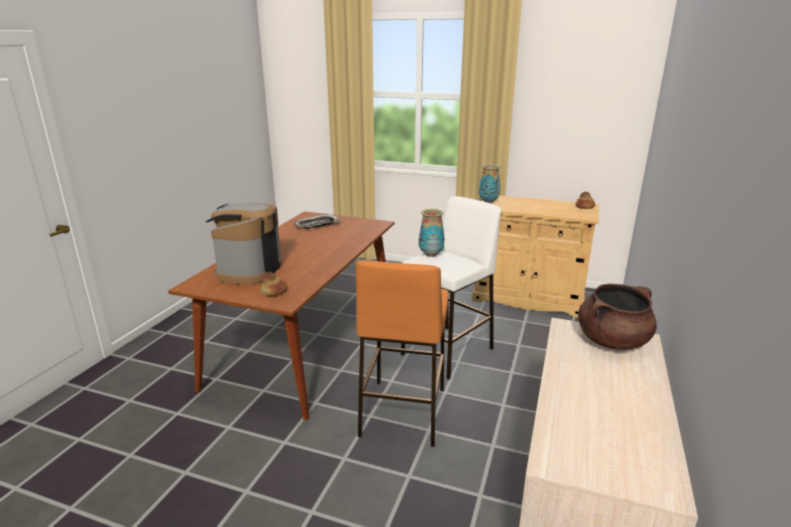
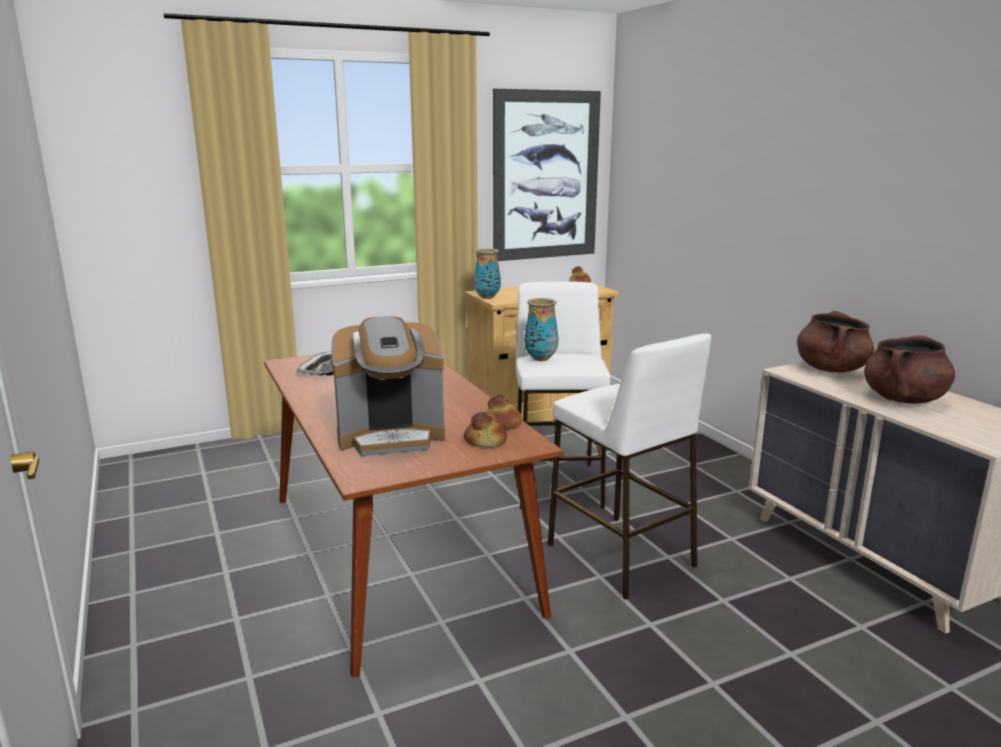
camera: 45 degrees left, 5 degrees down
(248, 271) = (391, 436): coffee machine -> coffee machine turned 75 degrees counterclockwise
(305, 285) = (503, 424): none -> bread
(403, 412) = (621, 555): orange stool -> white stool
(583, 111) = (546, 176): none -> picture
(599, 392) = (903, 399): none -> brown cooking pot

